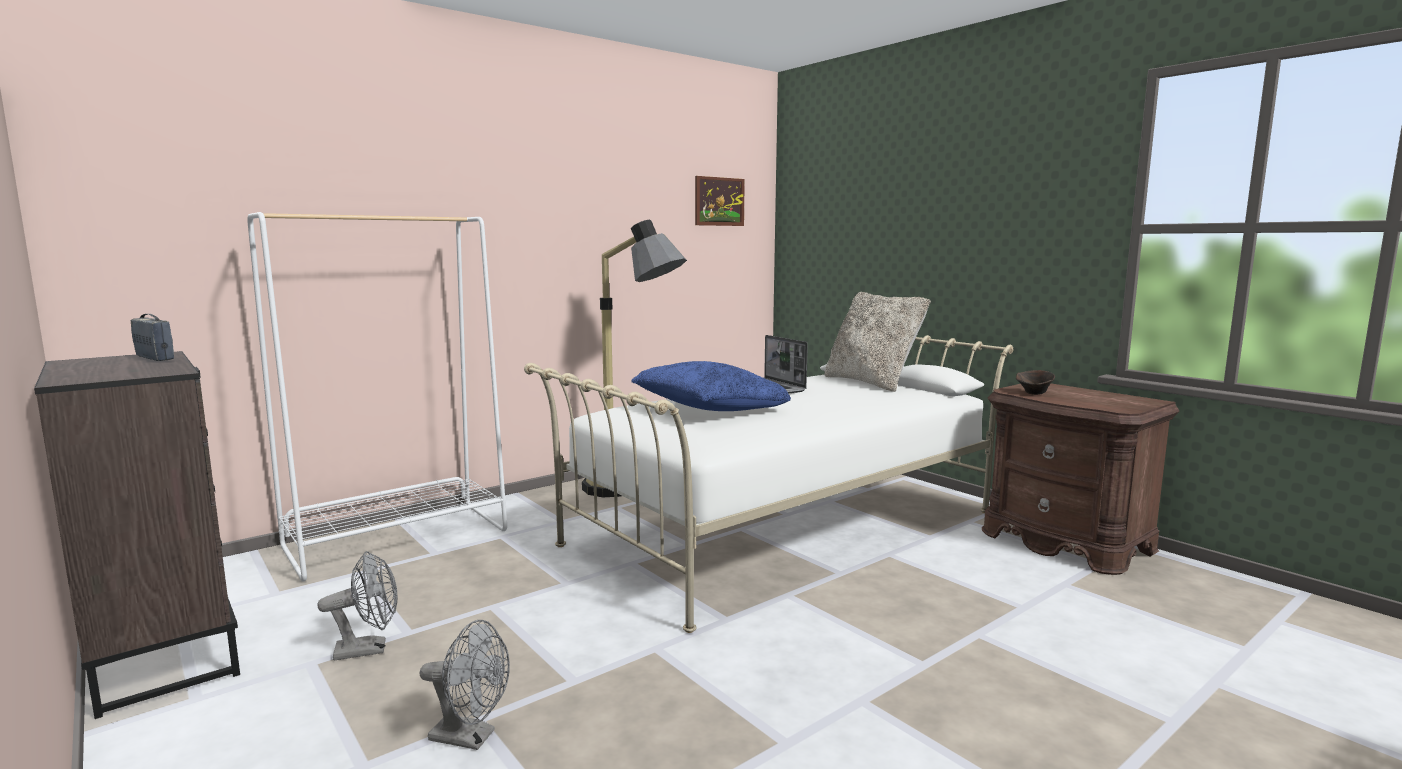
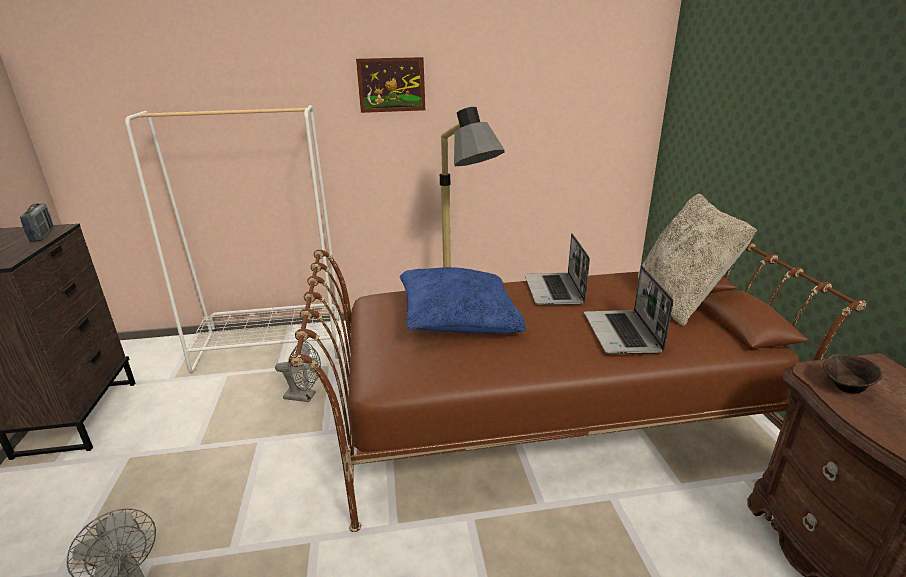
camera: 30 degrees right, 15 degrees up
(369, 649) = (163, 455): grey fan -> grey fan (304, 396)
(719, 201) = (596, 69): picture -> picture (391, 85)
(784, 528) = (543, 423): white bed -> brown bed
(859, 399) = (623, 334): none -> laptop

